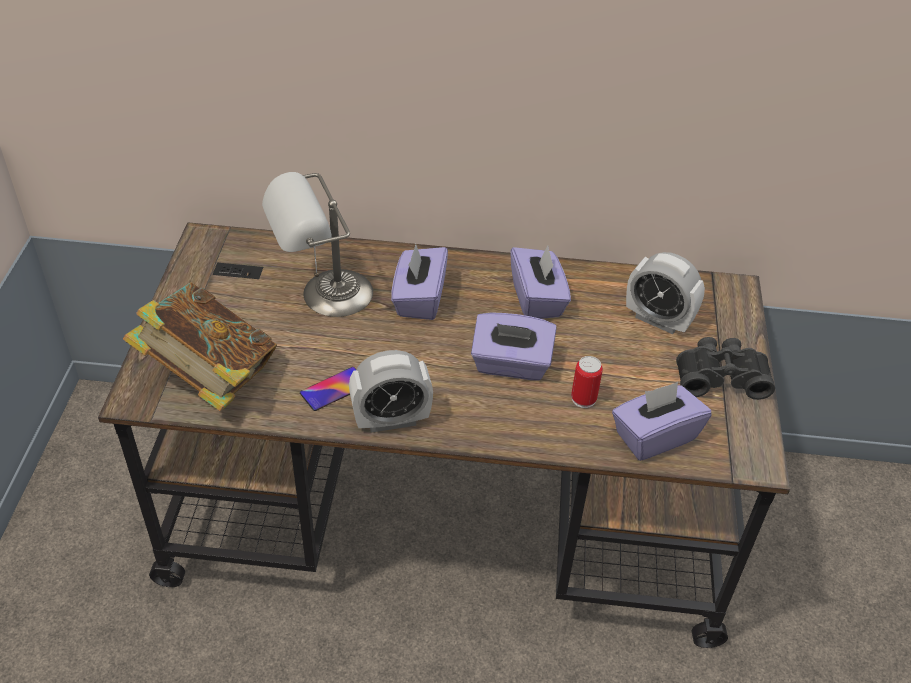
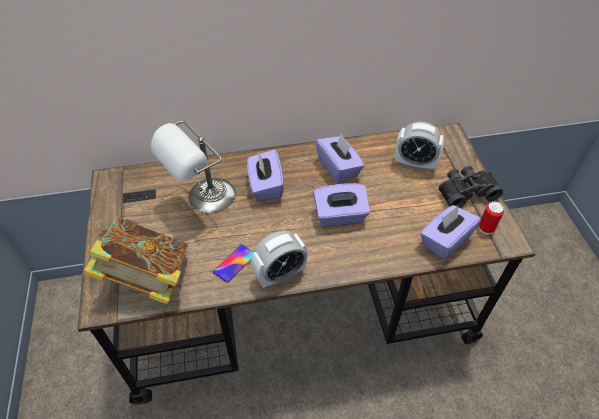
camera: 15 degrees left, 5 degrees up
(583, 399) = (393, 227): can -> can (486, 228)

